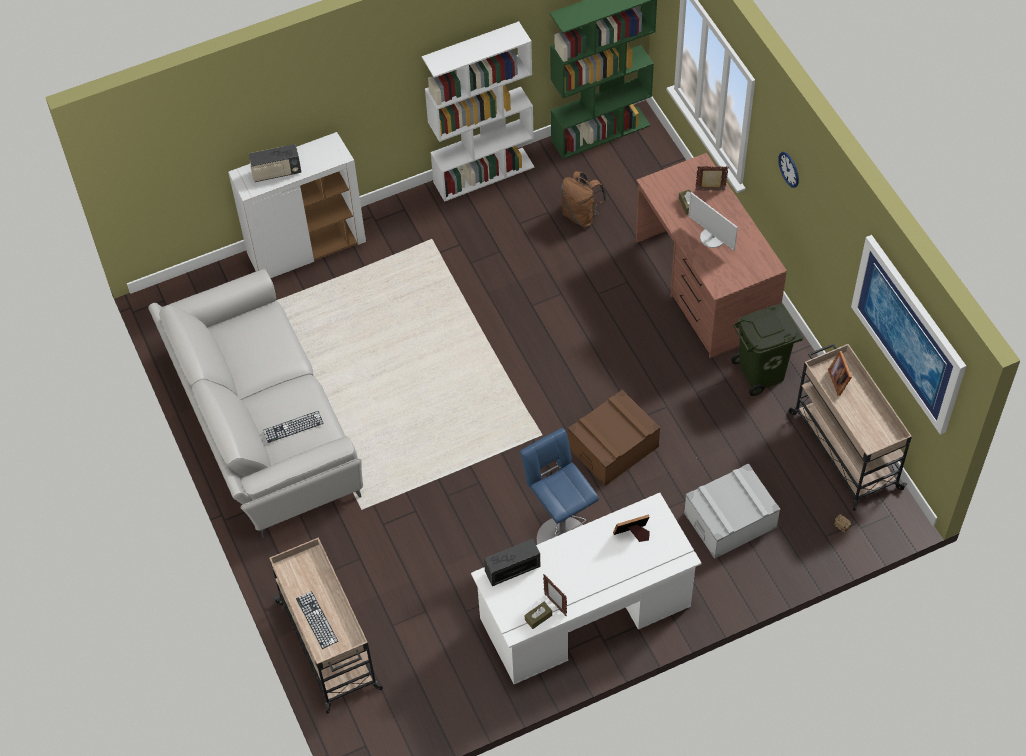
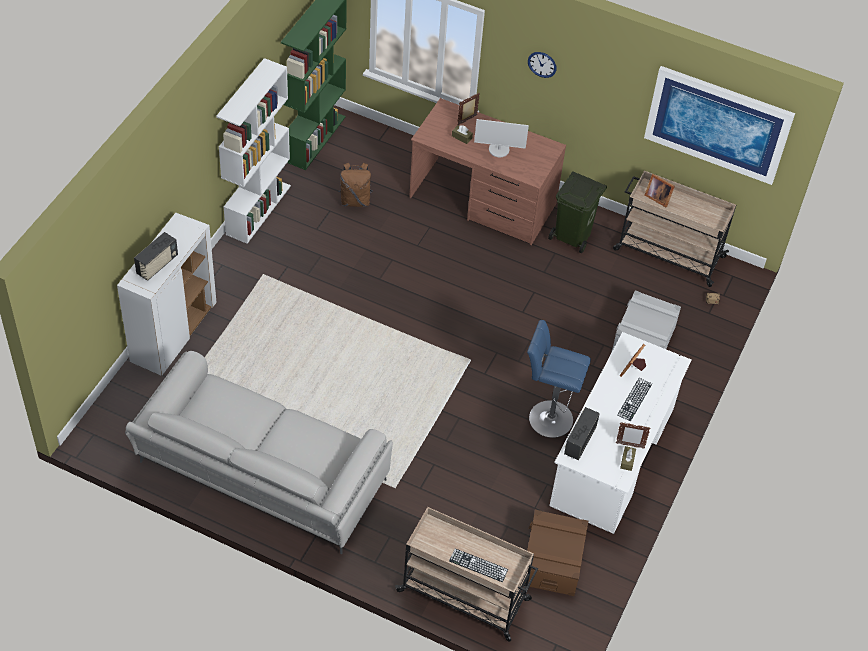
camera: 45 degrees left, 5 degrees down
(293, 427) = (315, 450): keyboard -> keyboard (634, 399)
(613, 447) = (525, 339): brown storage box -> brown storage box (552, 561)

